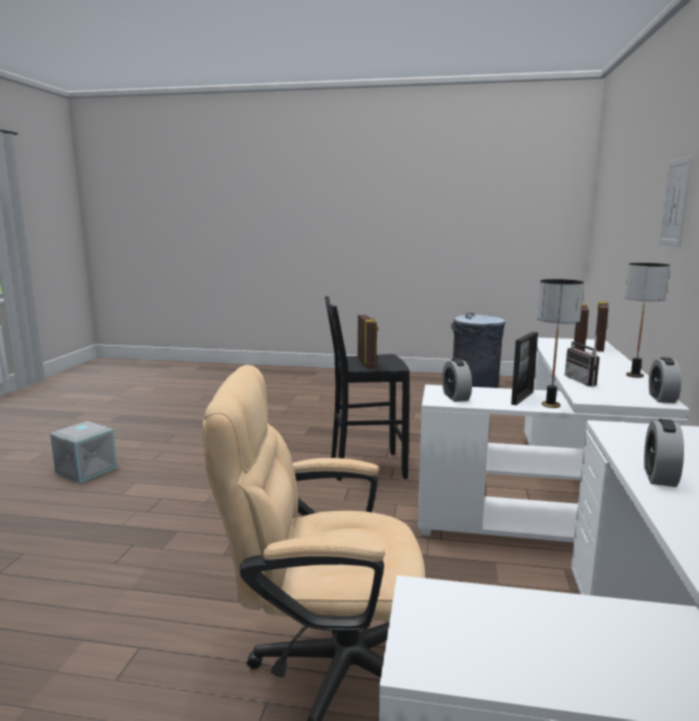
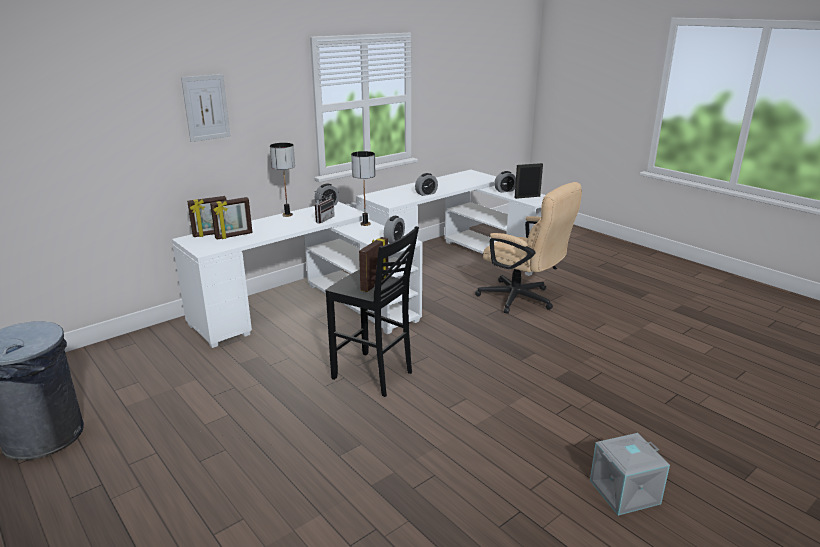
camera: 140 degrees left, 10 degrees up
(522, 398) = (365, 230): picture frame -> picture frame (527, 197)
(626, 641) = (505, 191): none -> alarm clock

